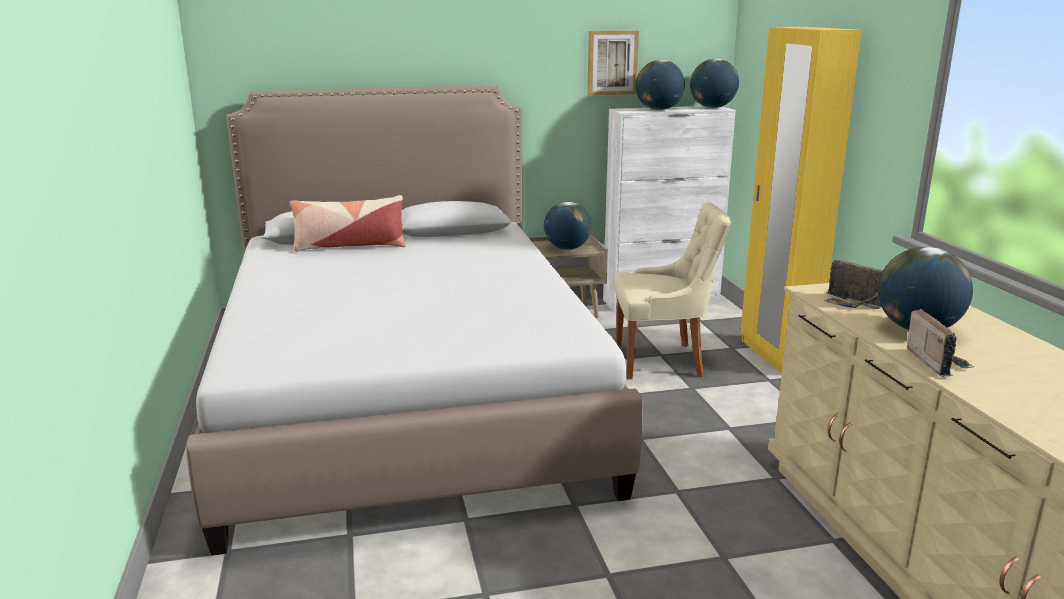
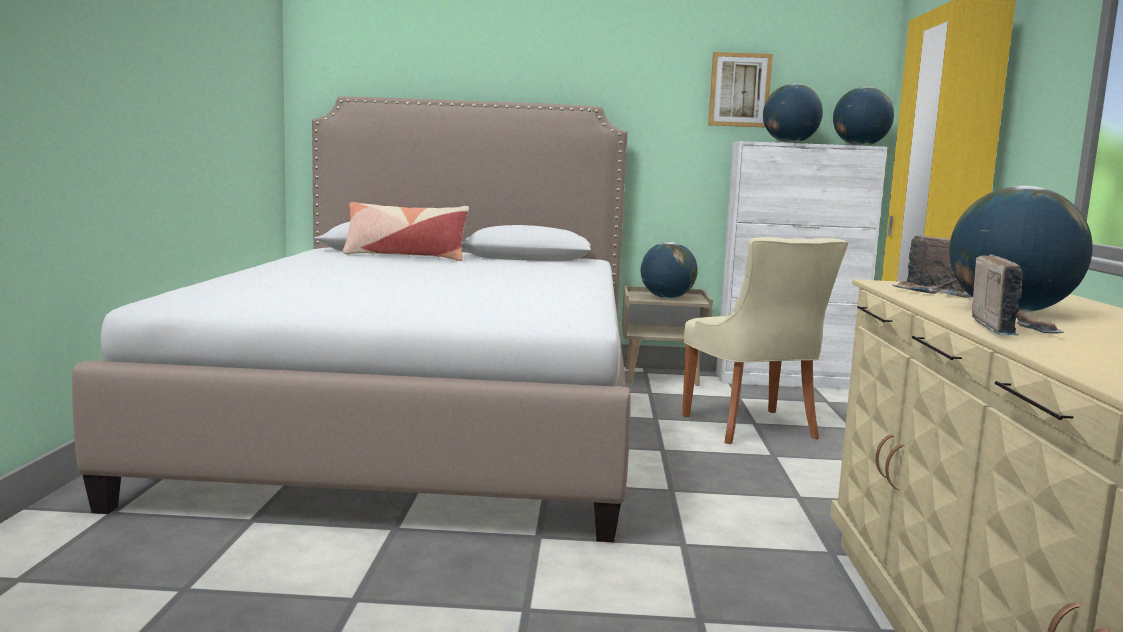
camera: 15 degrees right, 10 degrees down
(662, 361) = (752, 428): beige chair -> beige chair turned 60 degrees clockwise

